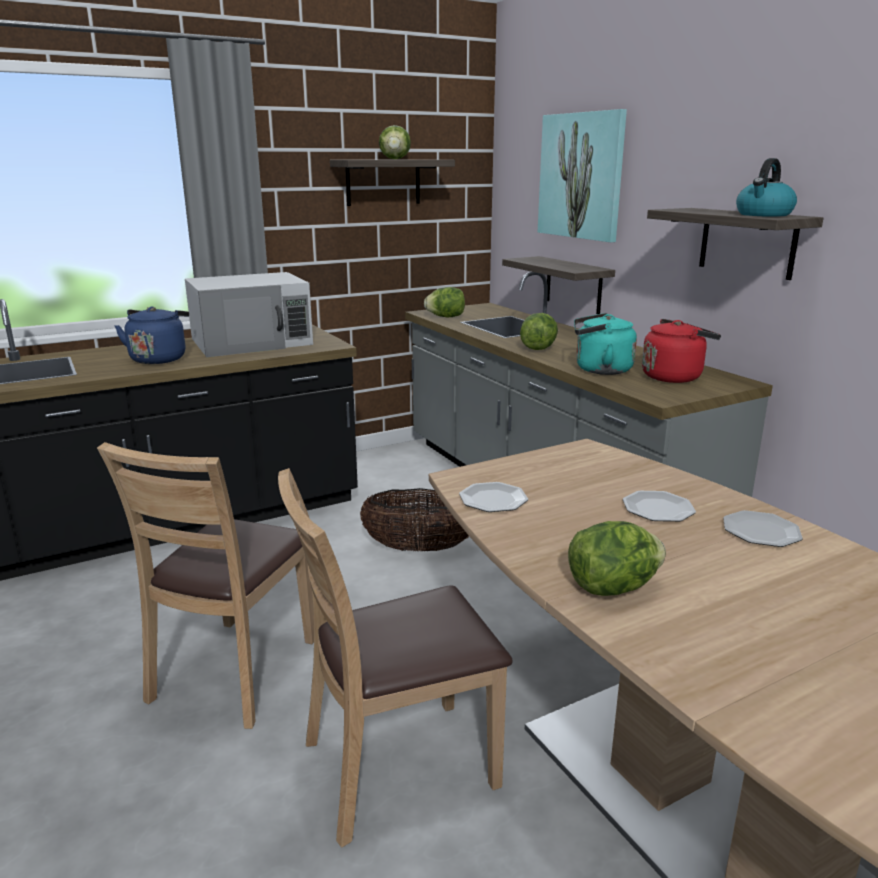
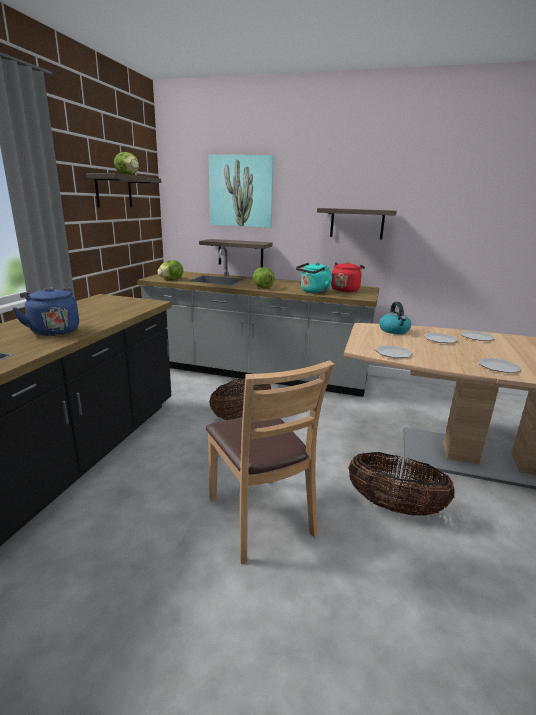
camera: 45 degrees left, 0 degrees up
(252, 341) = (92, 309): white microwave -> none
(397, 766) = (394, 506): brown chair -> basket
(612, 588) = (498, 367): lettuce -> plate
(763, 215) = (376, 209): kettle -> kettle (394, 330)

